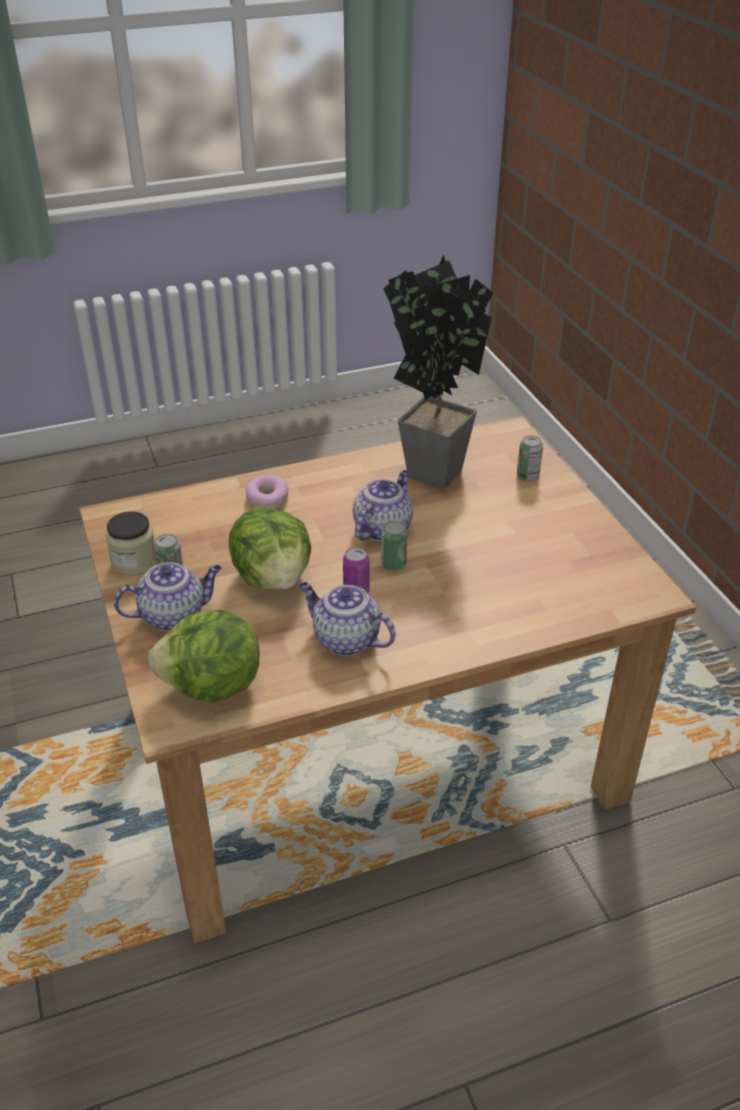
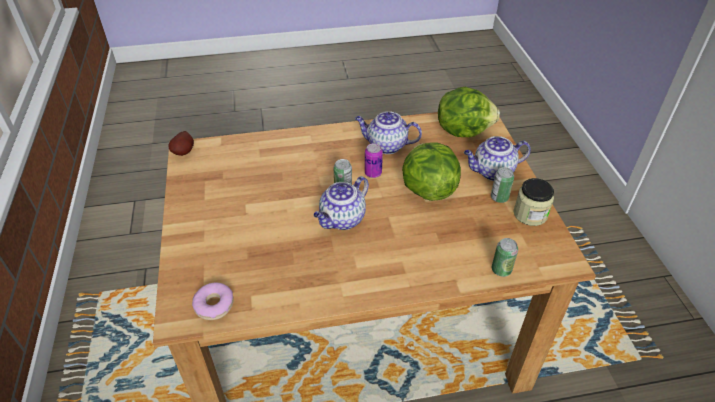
camera: 170 degrees left, 5 degrees up
(267, 498) = (431, 262): donut -> donut (214, 305)
(345, 640) = (386, 146): teapot -> teapot turned 150 degrees clockwise
(429, 468) = (281, 278): potted plant -> none
(527, 476) = (202, 256): can -> can (501, 270)
(655, 591) = (185, 152): none -> potato

